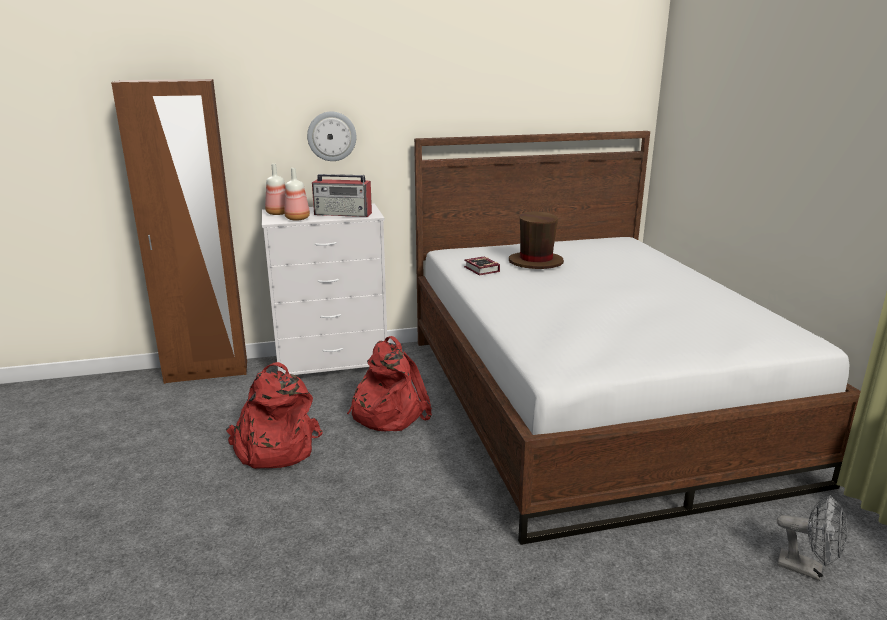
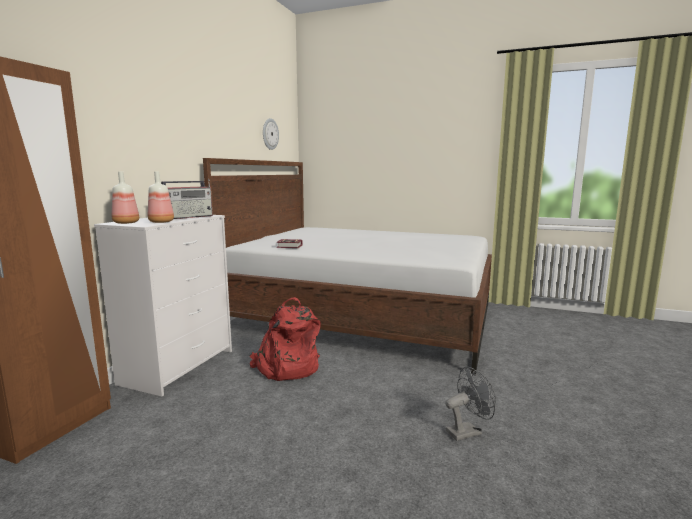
camera: 55 degrees left, 10 degrees down
(274, 448) = (263, 426): red backpack -> none
(331, 136) = (145, 152): wall clock -> wall clock (270, 134)
(535, 262) = (304, 239): brown hat -> none
(807, 569) = (535, 327): grey fan -> grey fan (467, 431)

